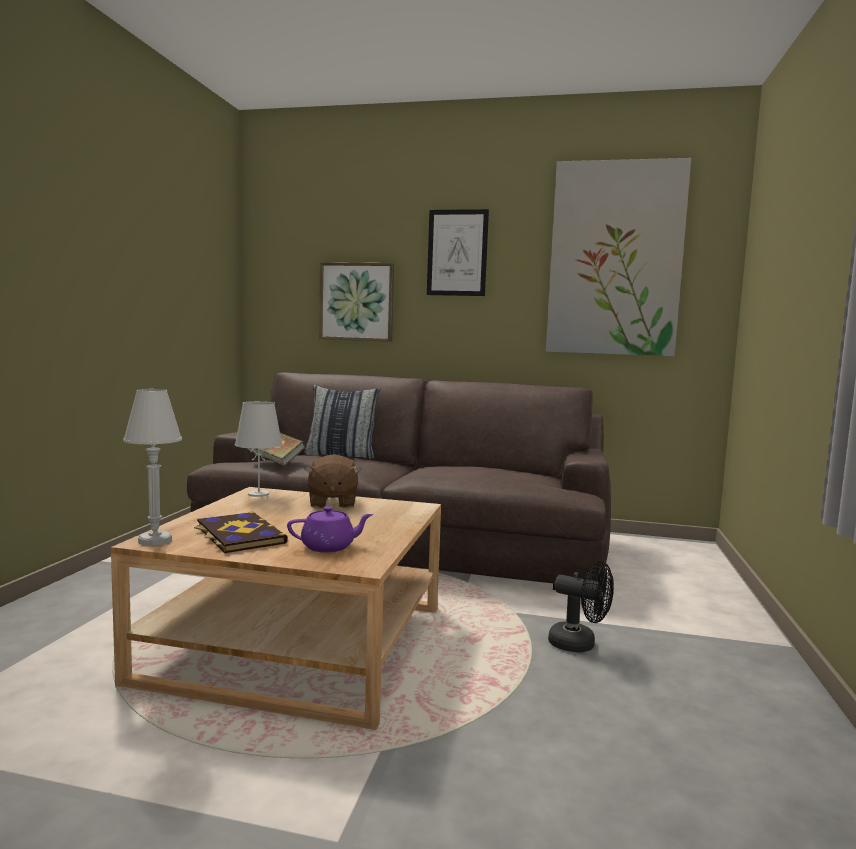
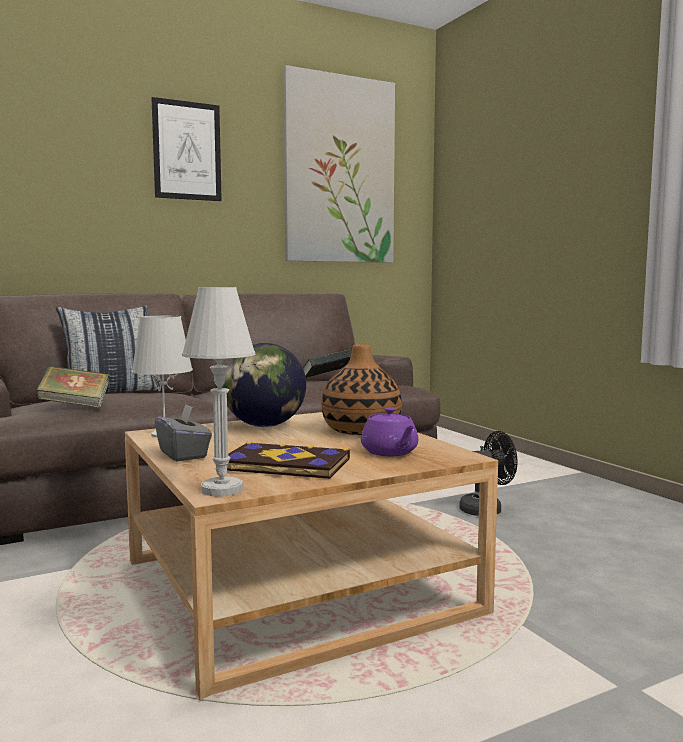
camera: 40 degrees left, 0 degrees up
(219, 511) = (184, 454): none -> grey tissue box
(329, 547) = (390, 452): purple teapot -> purple teapot turned 120 degrees clockwise
(332, 503) = (265, 426): brown plush toy -> globe
(356, 302) = (63, 202): picture -> none
(377, 524) = (361, 430): none -> vase
(520, 472) = (326, 379): none -> book

